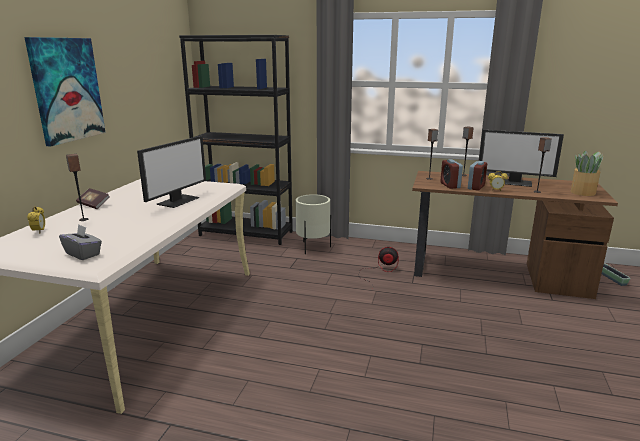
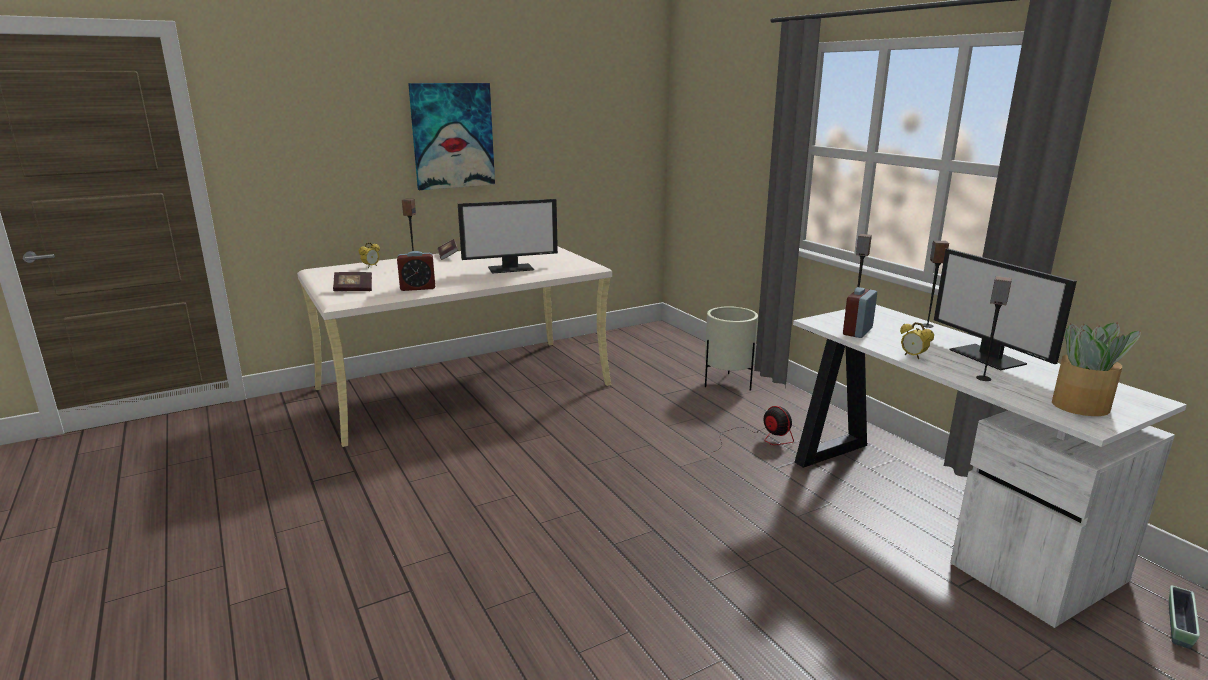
camera: 45 degrees right, 0 degrees up
(83, 254) = (353, 289): grey tissue box -> book
(246, 233) = (680, 344): black bookcase -> none
(476, 187) = (892, 344): alarm clock -> alarm clock (418, 288)
(494, 272) = (933, 511): brown desk -> white desk

